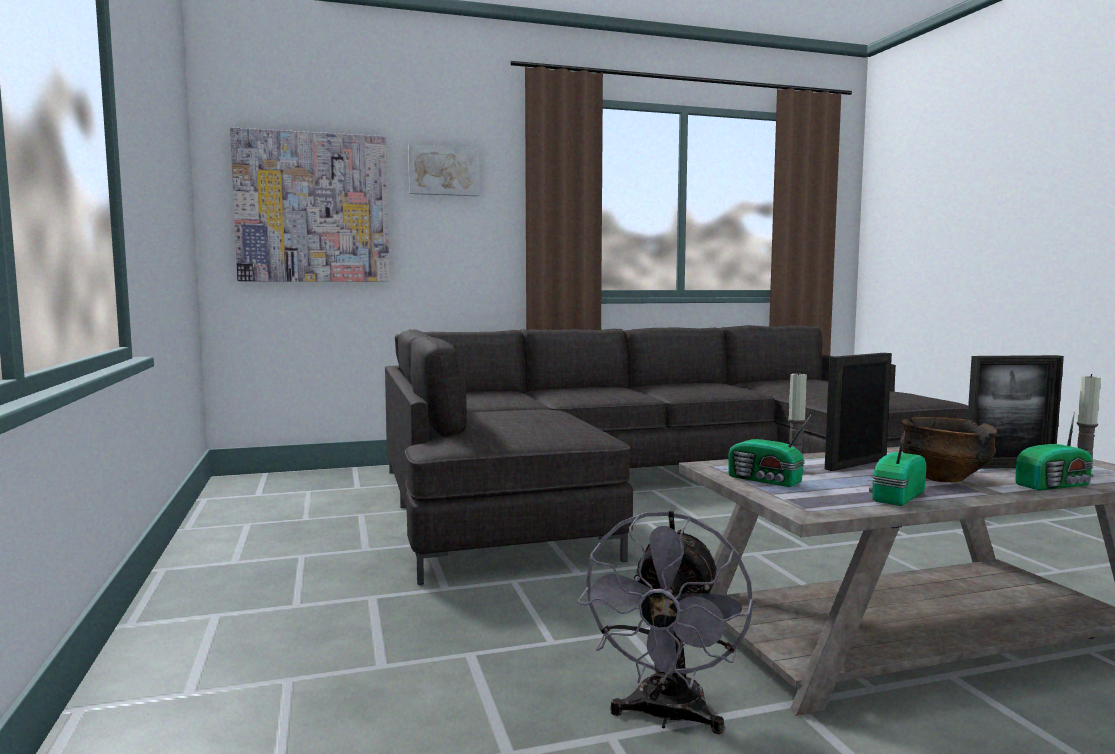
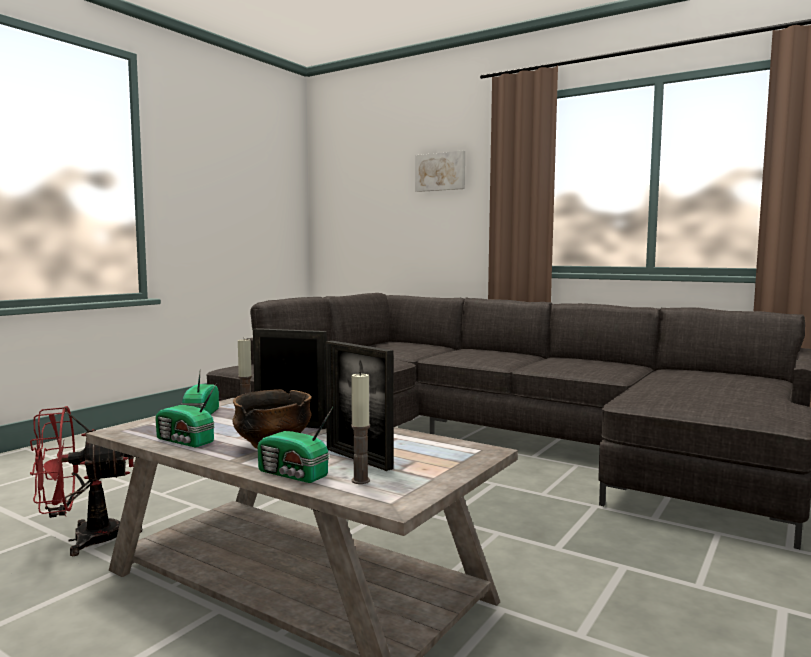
camera: 50 degrees right, 0 degrees up
(312, 208) = (363, 207): picture -> none
(667, 717) = (84, 539): grey fan -> red fan
(895, 497) = (185, 441): radio -> radio turned 150 degrees counterclockwise

